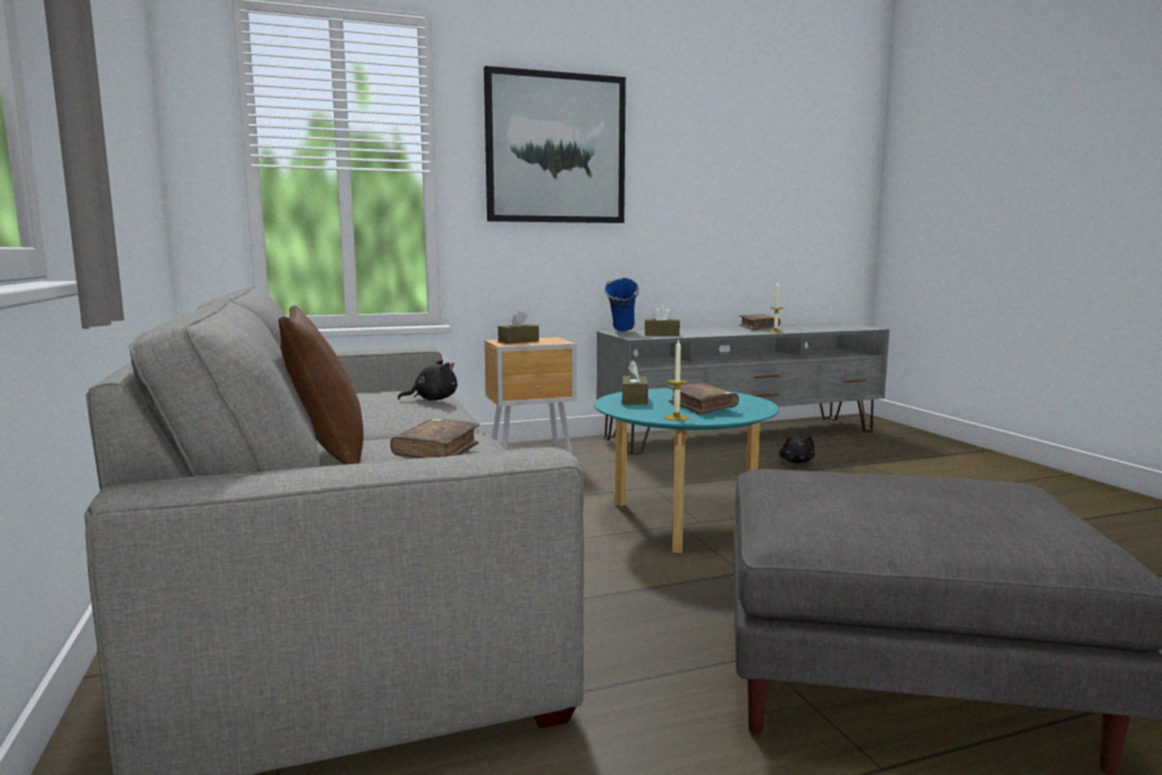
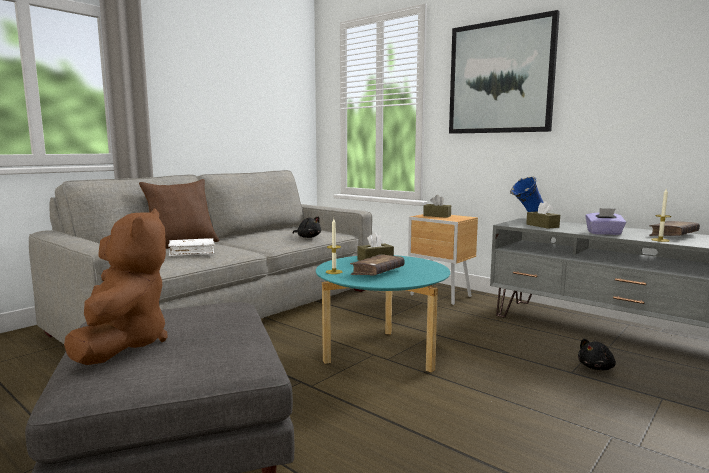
camera: 60 degrees right, 0 degrees up
(437, 452) = (192, 252): brown book -> white book
(727, 333) = (604, 233): none -> purple tissue box
(961, 520) = (122, 344): none -> brown plush toy

